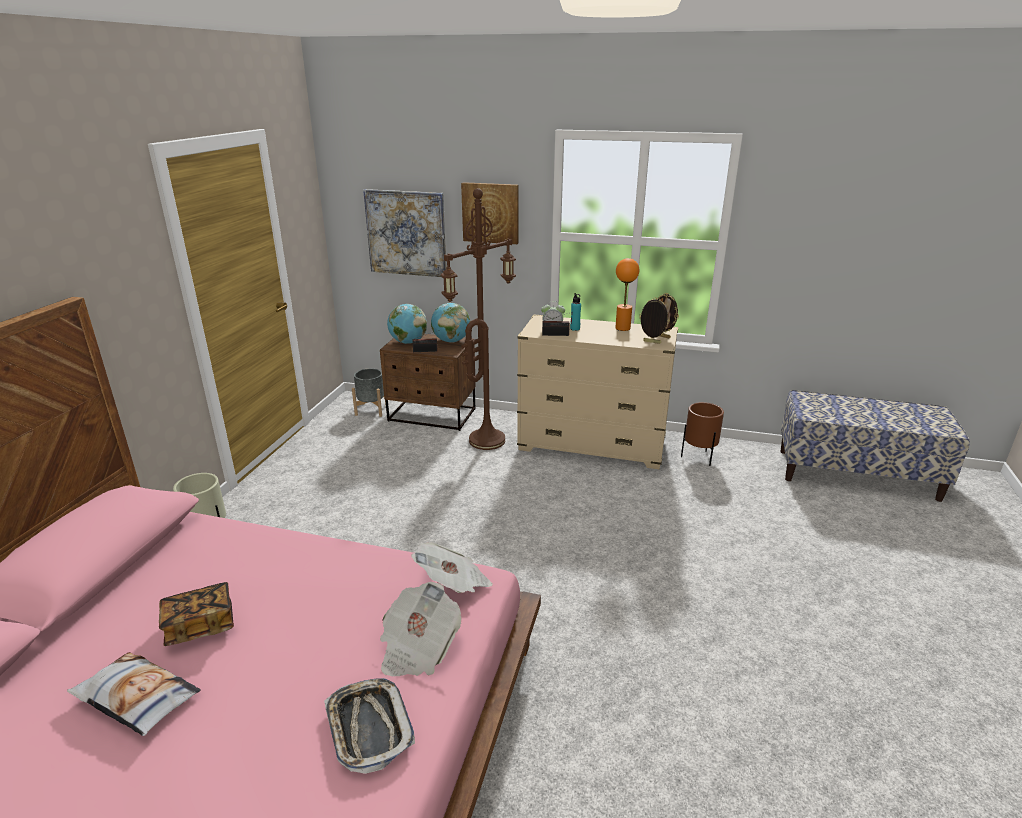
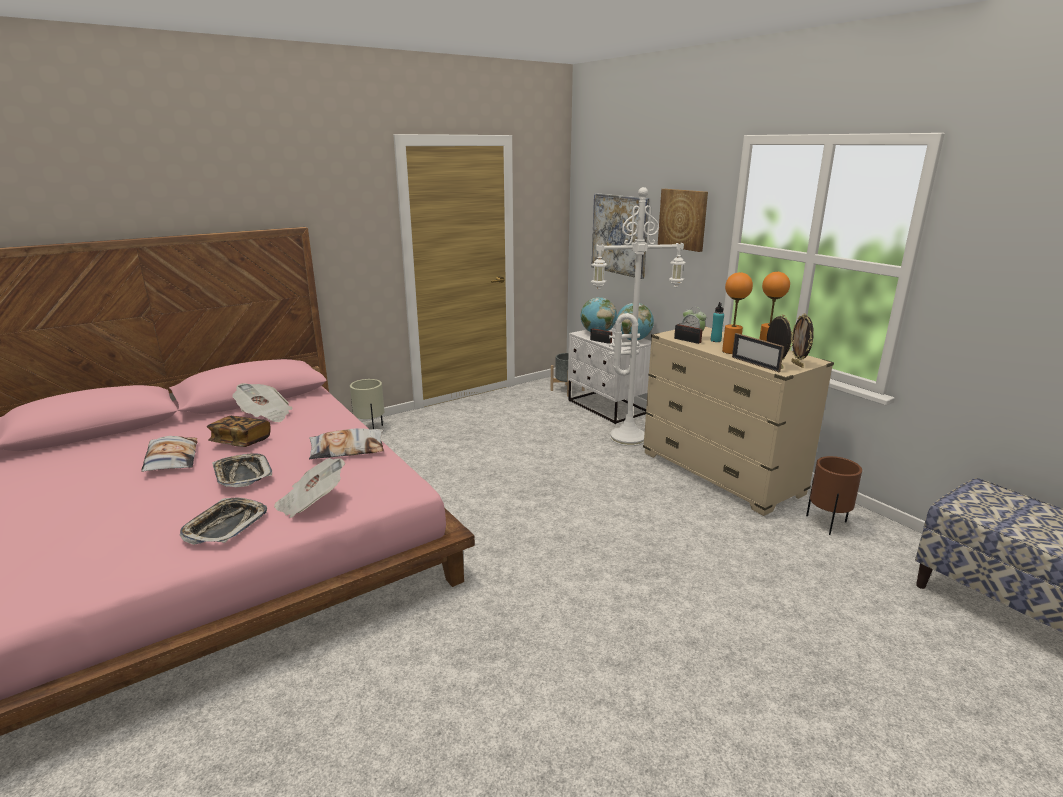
camera: 40 degrees right, 5 degrees down
(280, 662) = (242, 475): none -> tray
(351, 570) = (347, 449): none -> pillow
(432, 415) = (607, 407): brown nightstand -> white nightstand
(453, 584) = (388, 482): newspaper -> newspaper (265, 415)
(486, 439) = (628, 437): brown floor lamp -> white floor lamp
(602, 337) = (730, 351): none -> orange table lamp
(638, 344) = (755, 364): none -> picture frame

